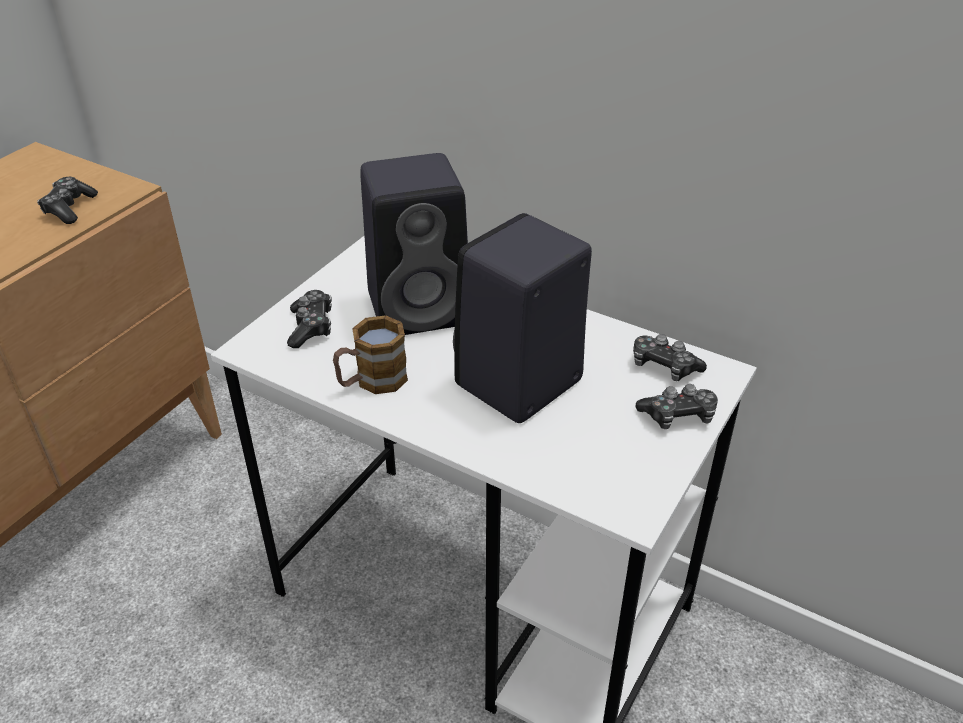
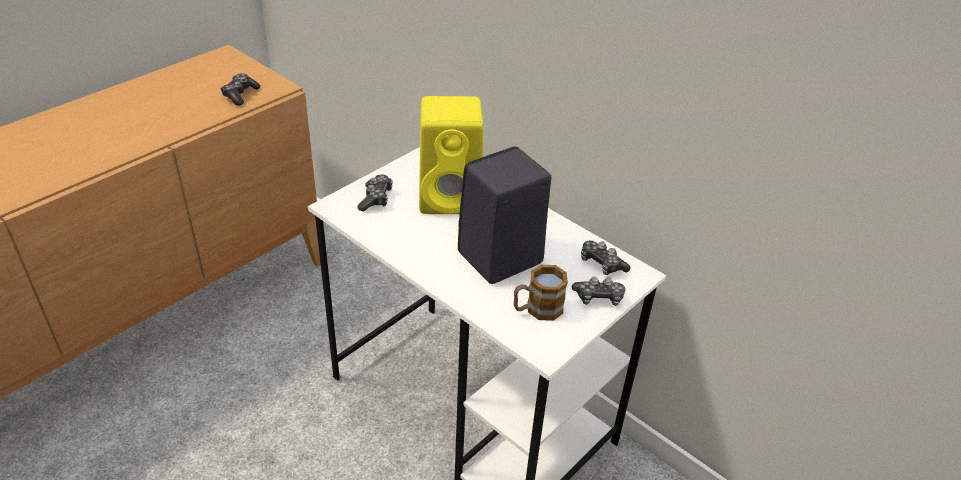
camera: 10 degrees right, 0 degrees up
(372, 381) = (405, 240): mug -> mug (537, 309)
(422, 307) = (452, 197): black speaker -> yellow speaker

